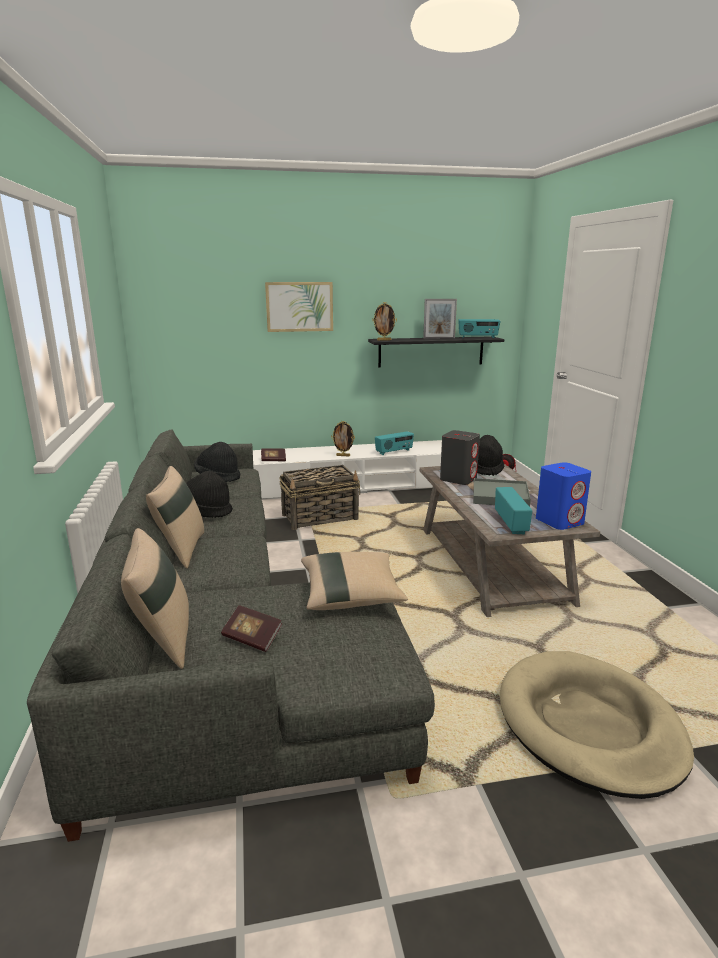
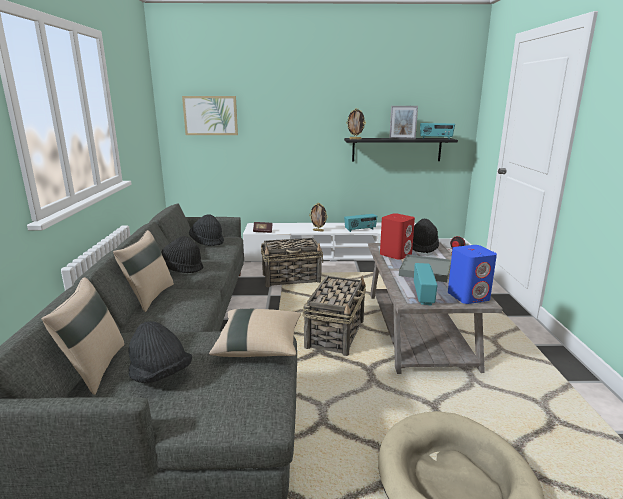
camera: 10 degrees right, 0 degrees up
(252, 638) = (160, 375): book -> black hat
(299, 306) = (289, 111): picture -> picture (210, 115)
(399, 579) = (335, 334): none -> basket
(458, 479) = (396, 254): grey speaker -> red speaker

